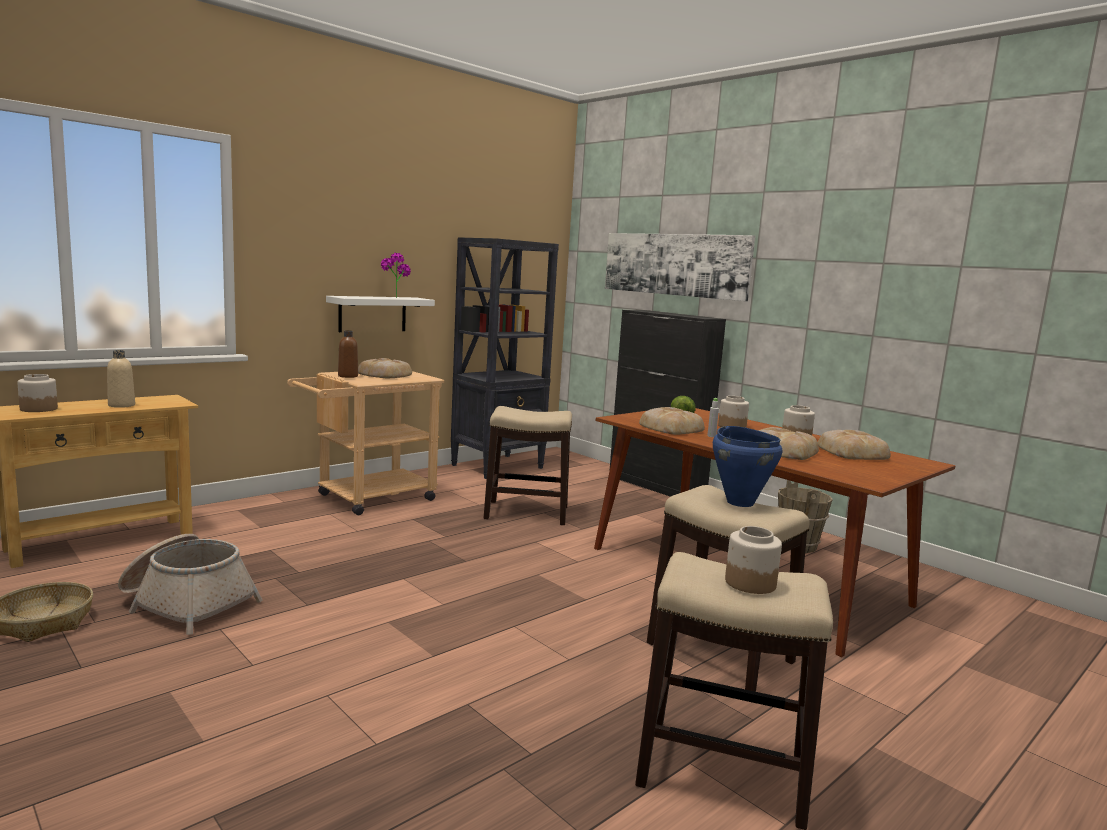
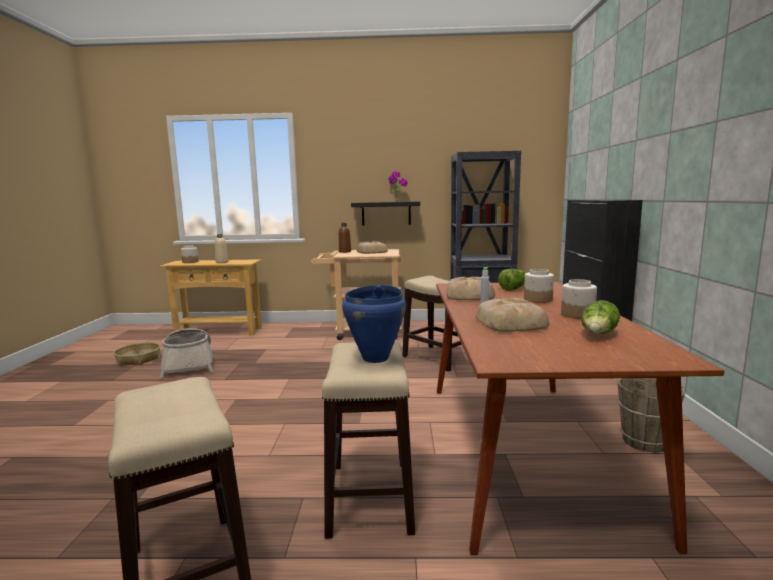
camera: 45 degrees right, 0 degrees up
(372, 314) = (386, 213): white shelf -> black shelf
(674, 264) = (617, 153): picture -> none
(749, 583) = (163, 410): jar -> none
(852, 452) = (598, 335): bread -> lettuce

